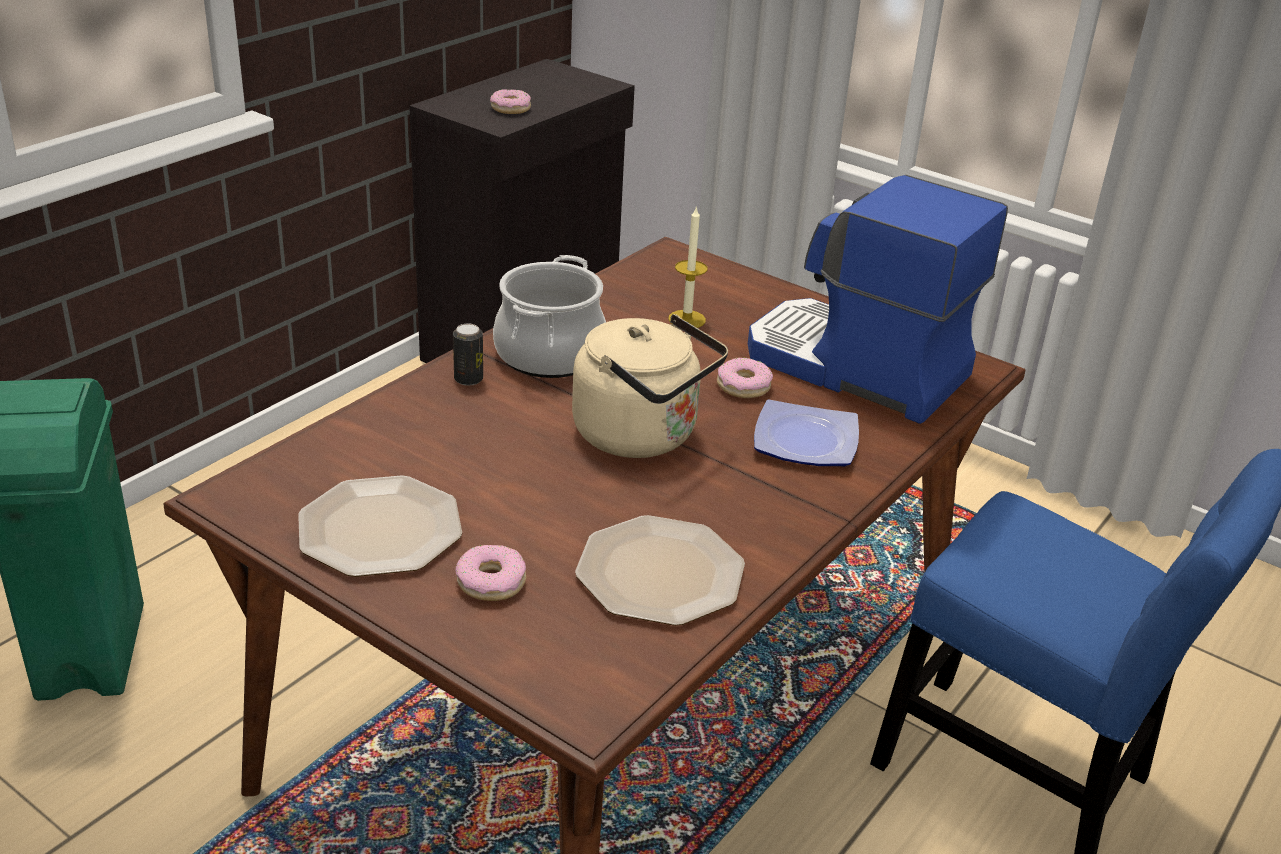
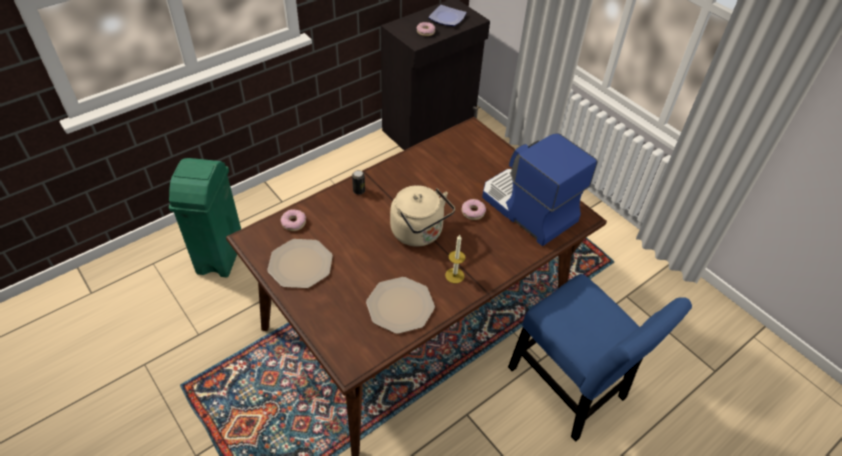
camera: 15 degrees right, 15 degrees up
(491, 582) = (334, 298): donut -> donut (294, 223)
(550, 355) = (397, 182): cooking pot -> none
(687, 319) = (463, 169): candle -> candle (454, 275)
(804, 440) = (487, 246): plate -> plate (447, 18)

